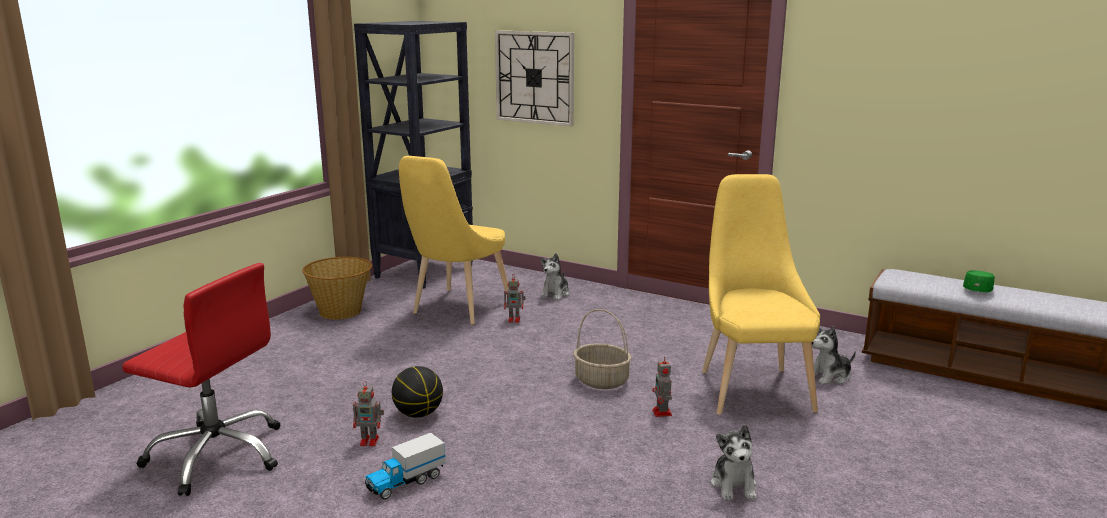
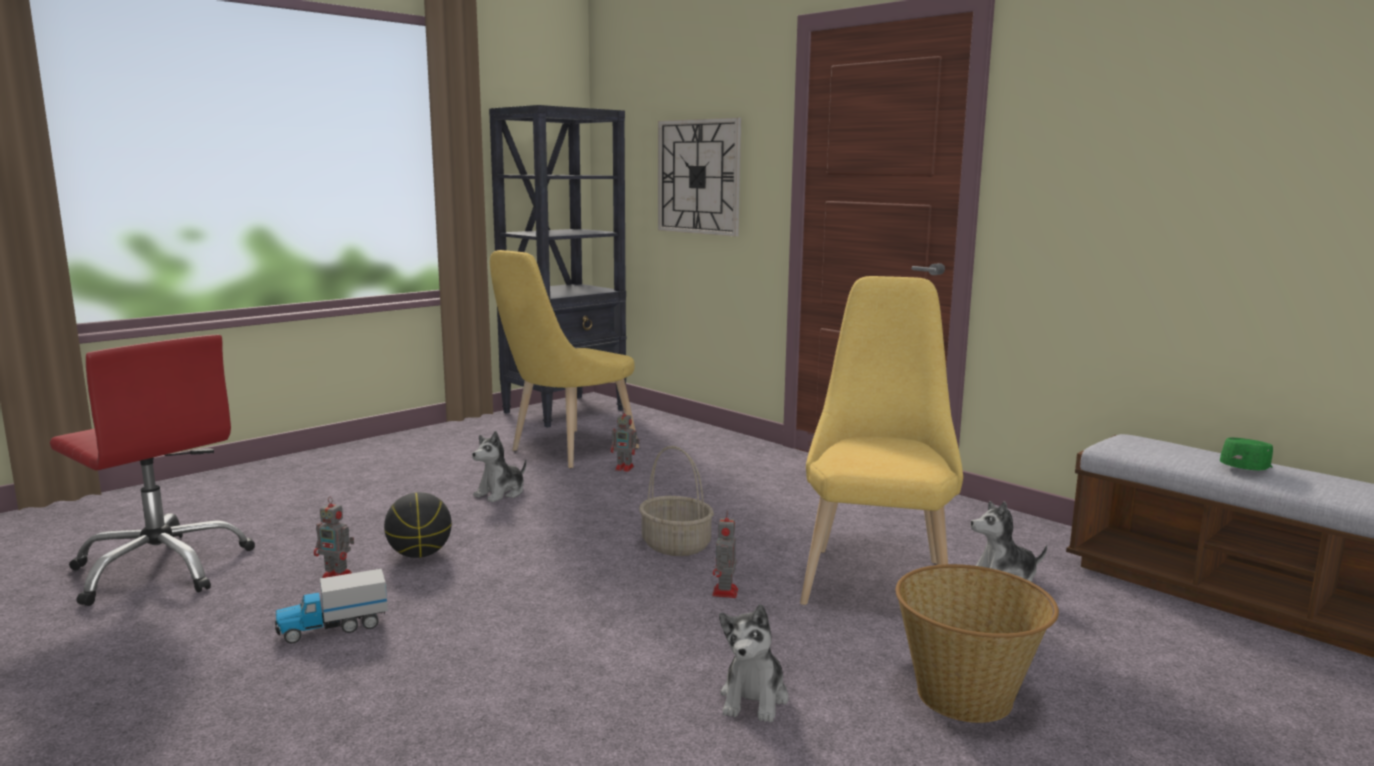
camera: 15 degrees right, 5 degrees down
(341, 311) = (435, 441): basket -> basket (966, 696)
(555, 294) = (698, 446): plush toy -> plush toy (501, 493)

